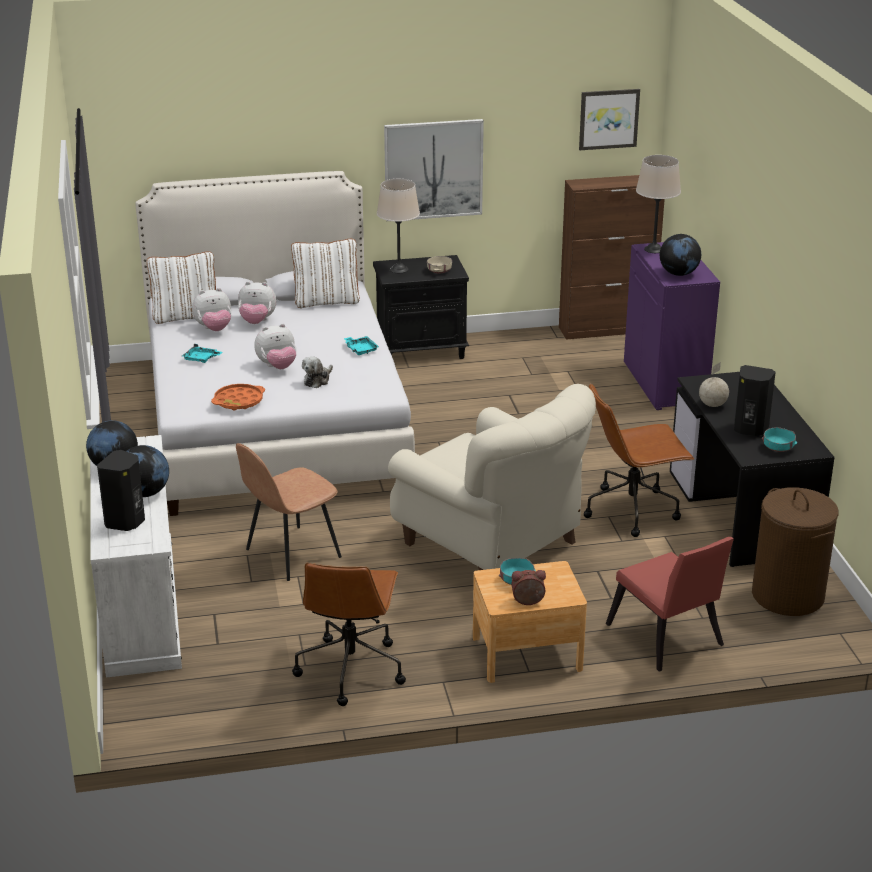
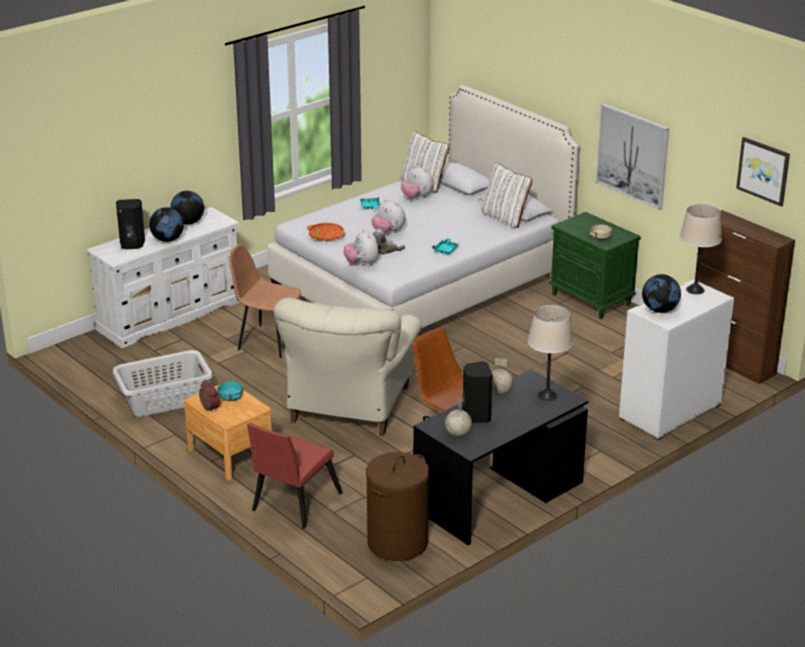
camera: 60 degrees right, 0 degrees up
(257, 321) = (445, 206): plush toy -> plush toy (362, 263)
(350, 668) = (164, 399): brown office chair -> grey laundry basket
(399, 269) = (583, 223): beige table lamp -> beige table lamp (547, 395)
(422, 350) = (591, 300): black nightstand -> green nightstand
(666, 384) = (670, 412): purple cabinet -> white cabinet
(778, 448) = (458, 434): turquoise bowl -> globe

